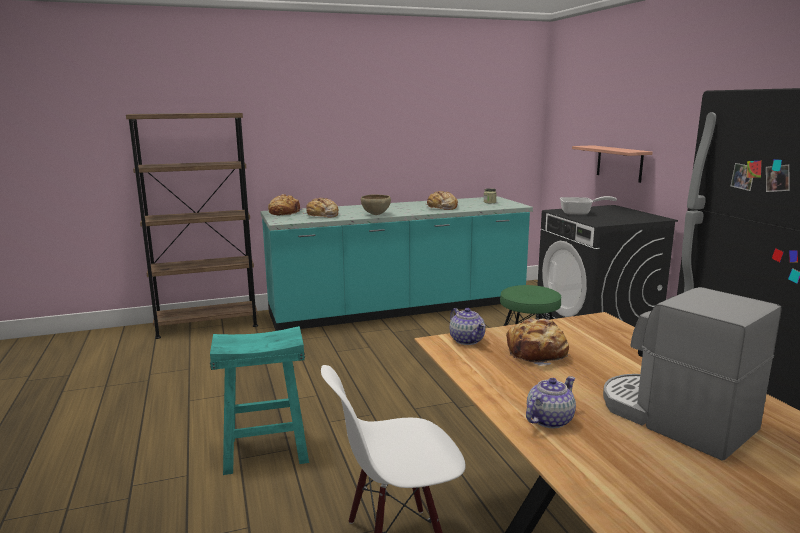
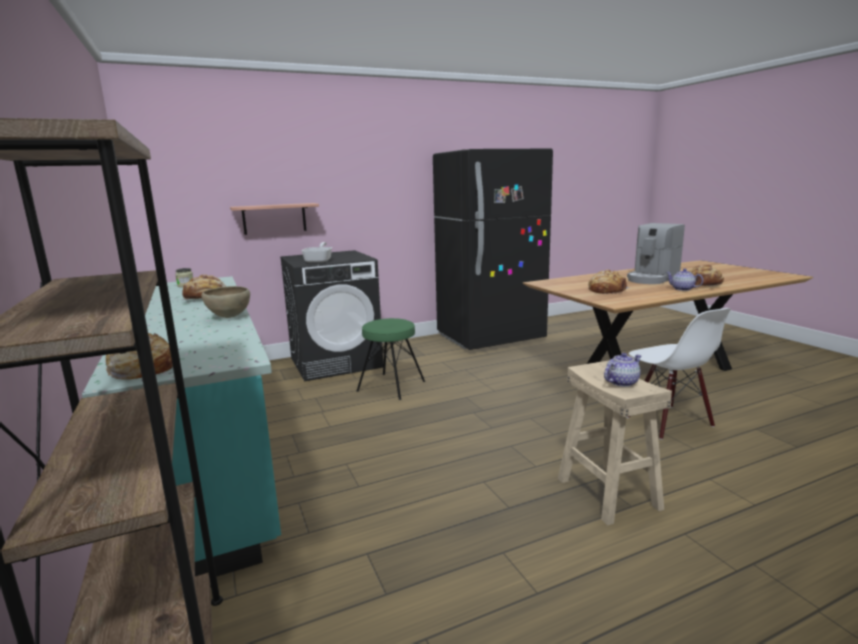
camera: 95 degrees left, 0 degrees up
(266, 450) = (607, 493): turquoise stool -> beige stool
(322, 216) = (209, 341): bread -> bread (703, 284)
(467, 340) = (603, 300): teapot -> teapot (621, 382)

